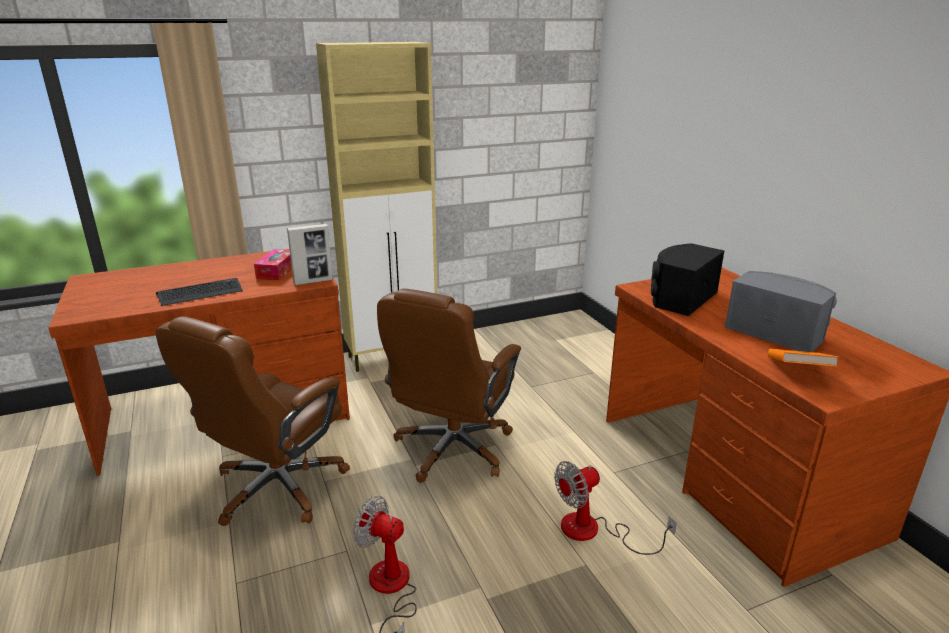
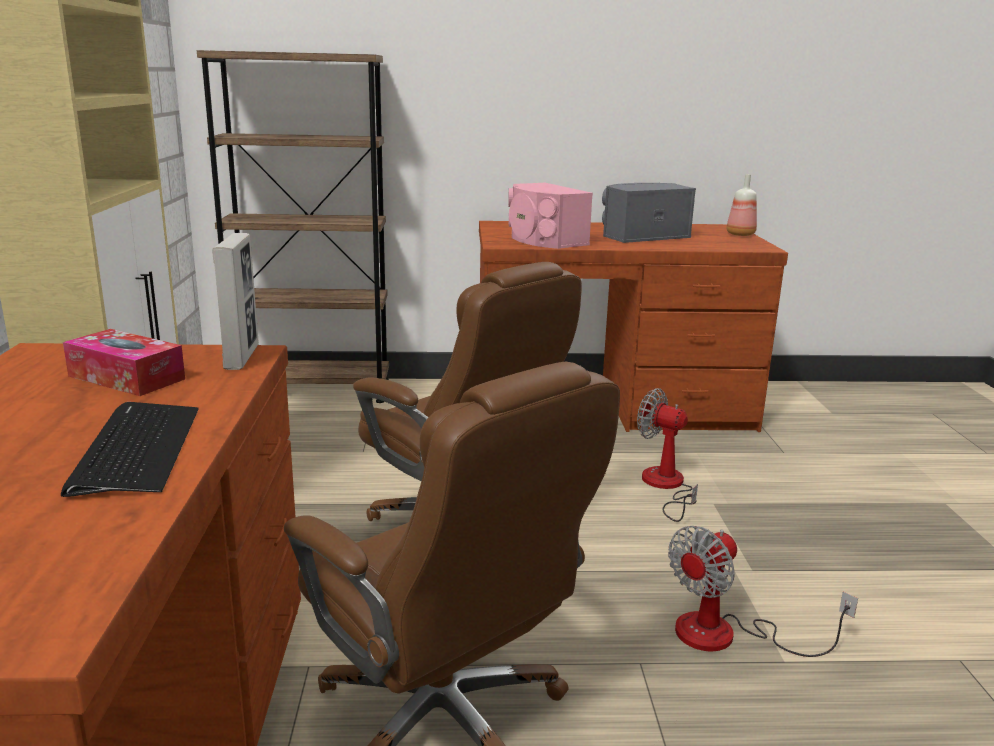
camera: 70 degrees left, 5 degrees down
(593, 531) = (666, 486): fan -> fan turned 135 degrees clockwise
(600, 344) = (312, 390): none -> brown bookcase
(680, 298) = (543, 240): black speaker -> pink speaker
(797, 371) = (719, 245): orange book -> none
(885, 379) = (740, 234): none -> bottle

